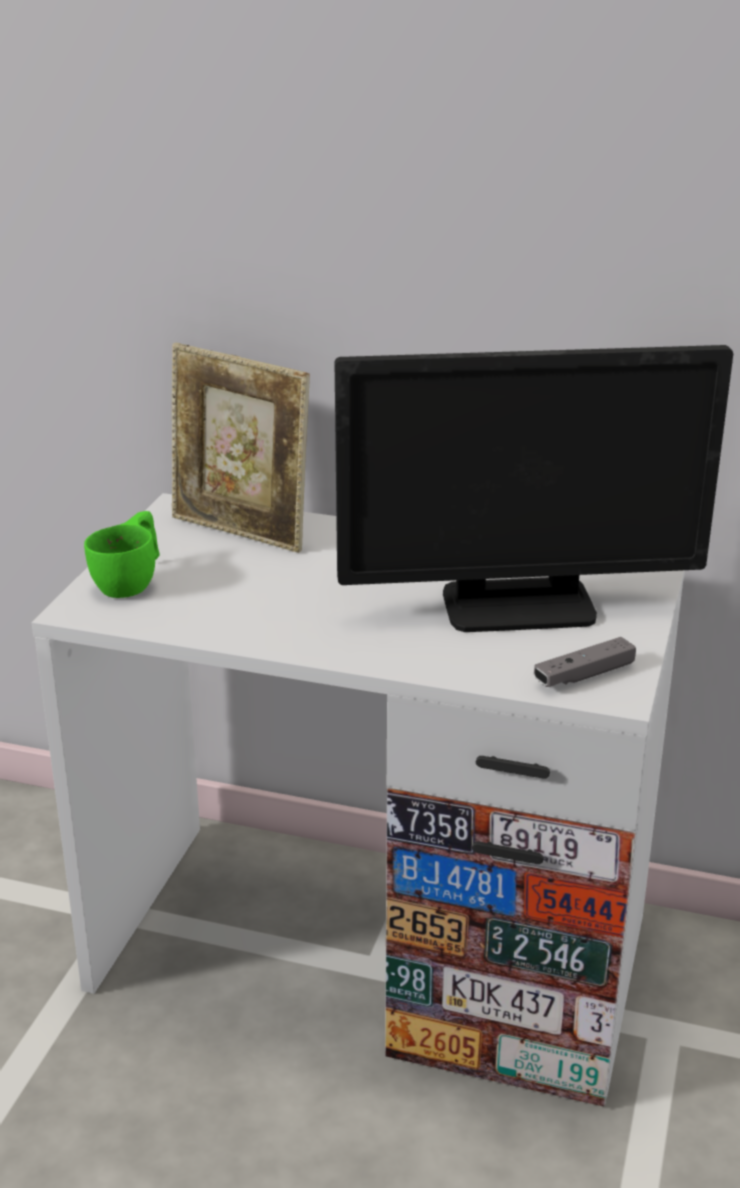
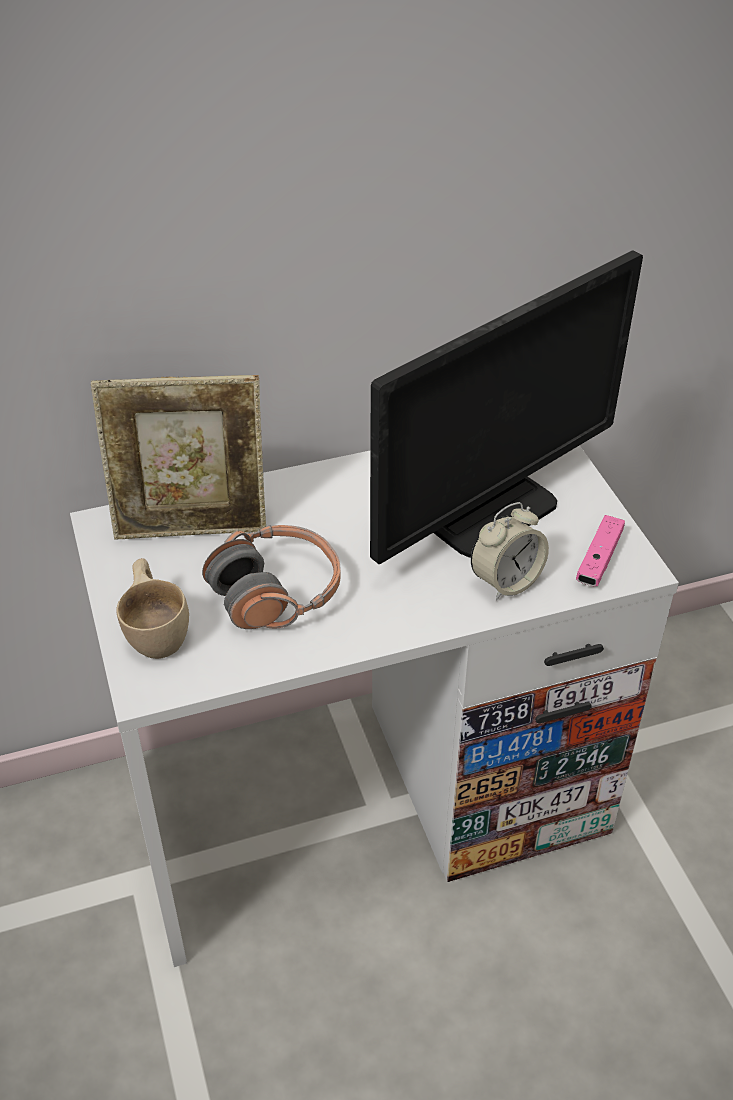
camera: 35 degrees left, 15 degrees up
(132, 580) = (157, 630): green cup -> beige cup
(255, 592) = (276, 592): none -> headphones
(468, 657) = (506, 582): none -> alarm clock
(584, 675) = (599, 559): grey game controller -> pink game controller

